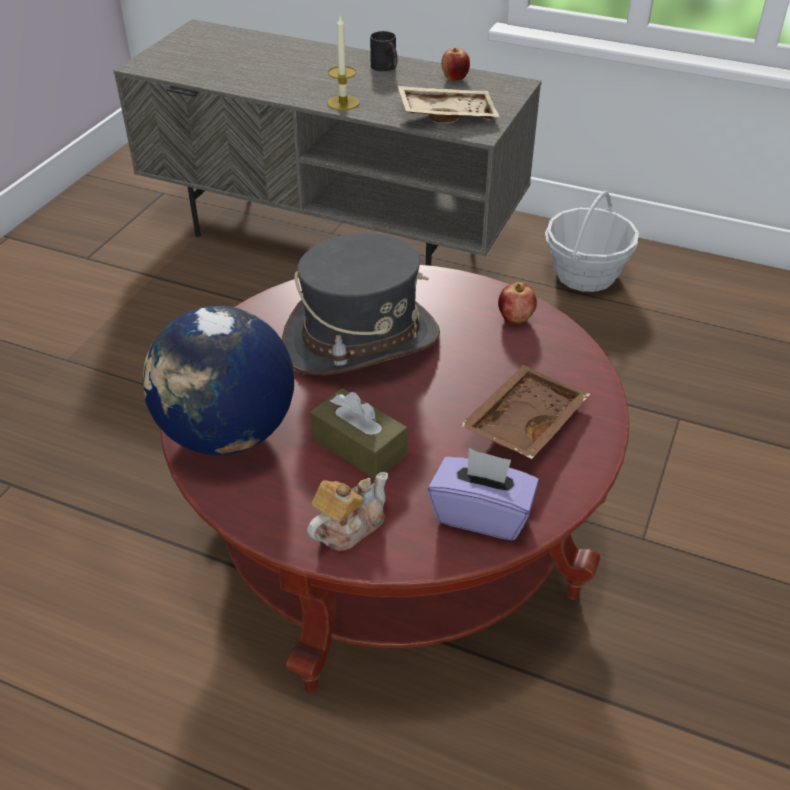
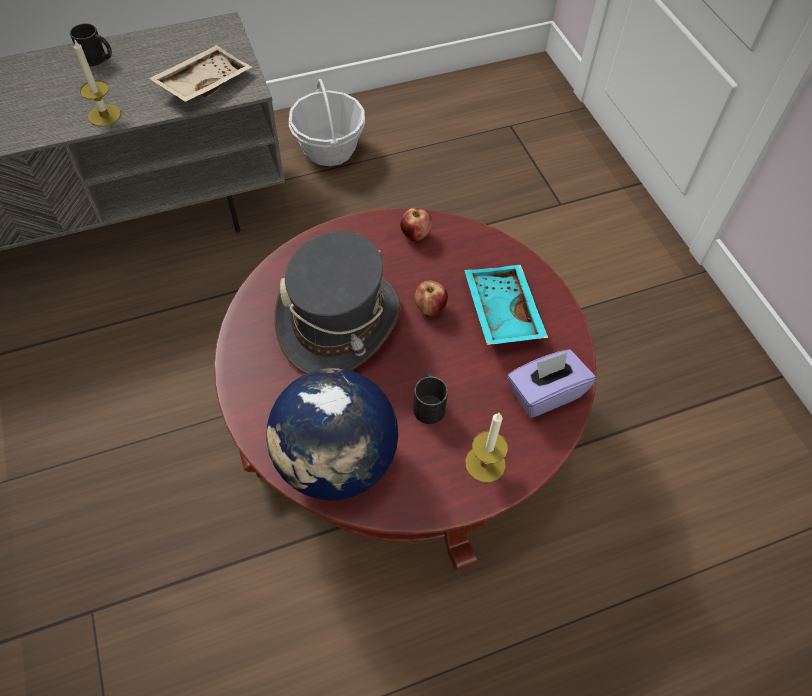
camera: 45 degrees left, 15 degrees up
(348, 526) = (485, 463): teapot -> candle
(359, 446) = (428, 403): brown tissue box -> black mug
(455, 78) = (168, 42): apple -> apple (430, 308)
(522, 422) = (500, 312): brown tray -> turquoise tray

